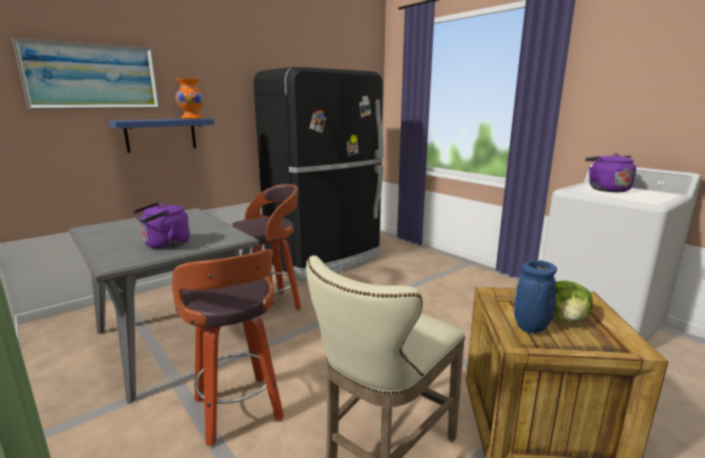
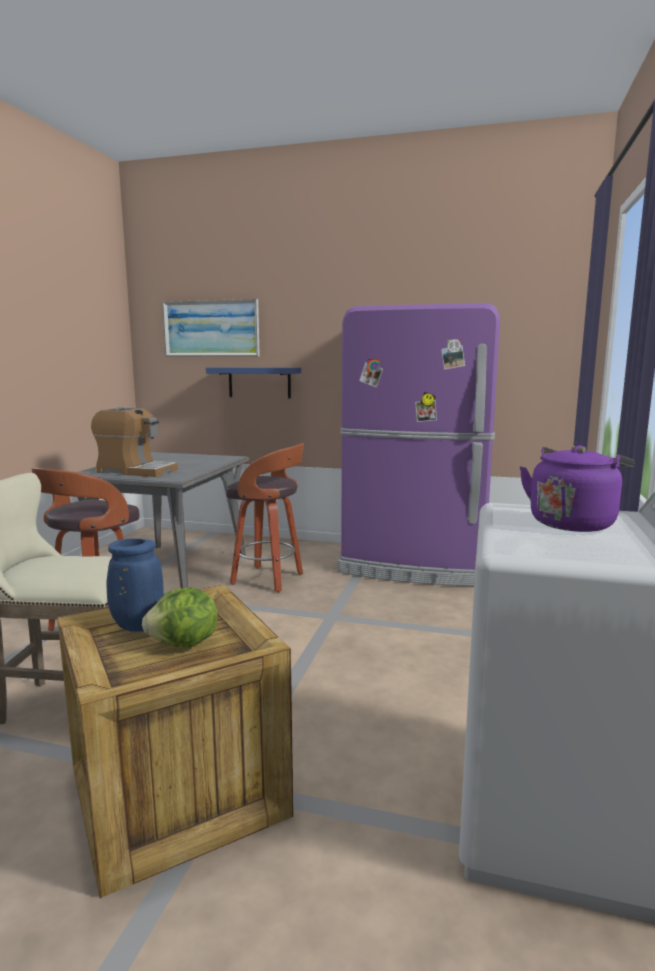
camera: 55 degrees right, 5 degrees down
(164, 245) = (136, 471): purple kettle -> coffee machine
(192, 118) = (280, 367): orange vase -> none
(325, 259) = (414, 565): black fridge -> purple fridge

